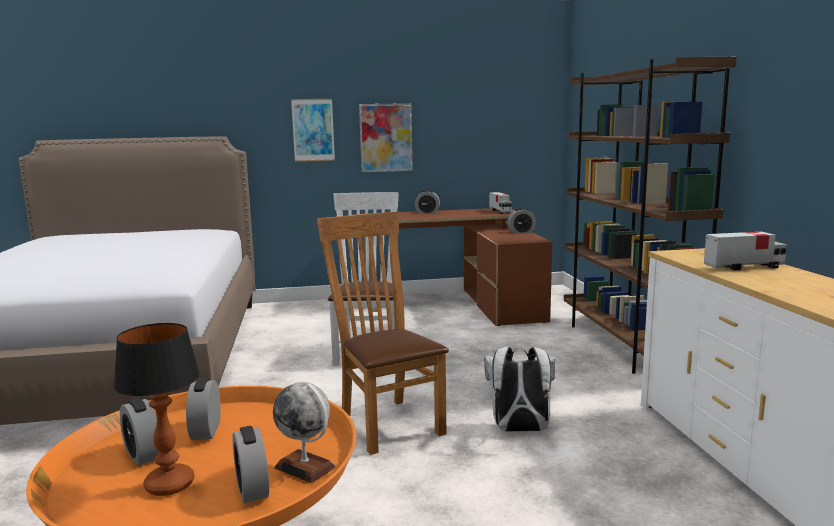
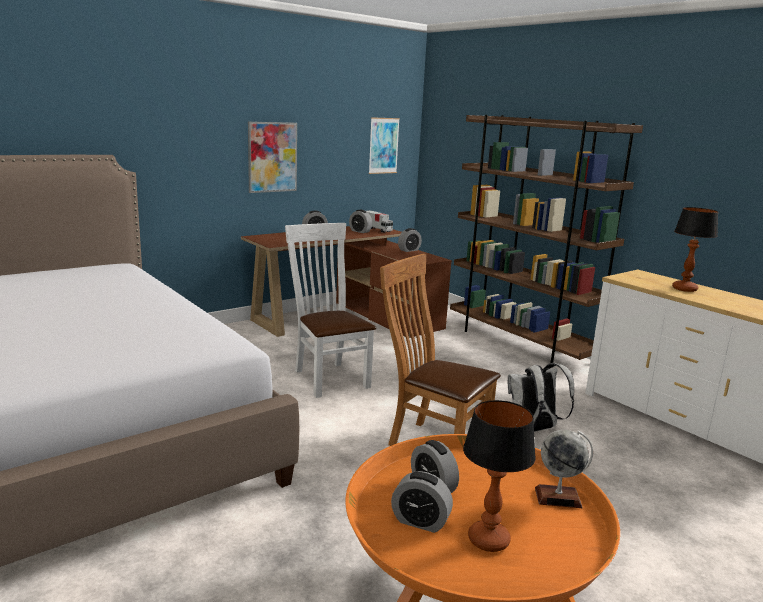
camera: 30 degrees left, 5 degrees up
(252, 489) = (551, 525): alarm clock -> alarm clock (360, 231)
(313, 130) = (202, 148): picture -> picture (383, 145)
(744, 267) = (684, 289): toy truck -> table lamp

